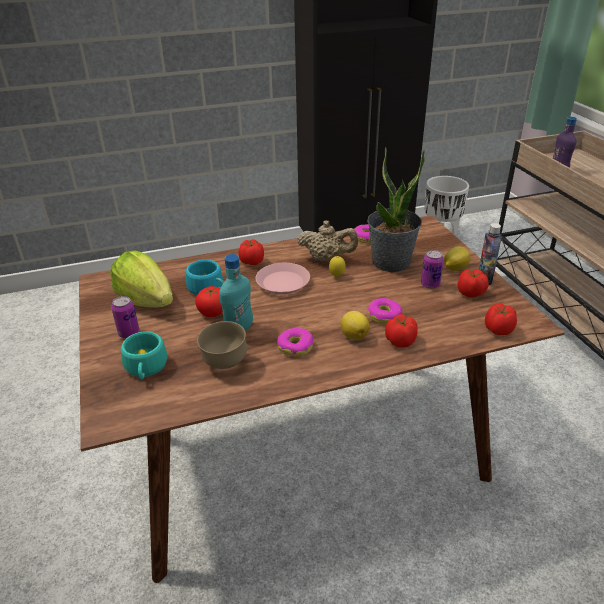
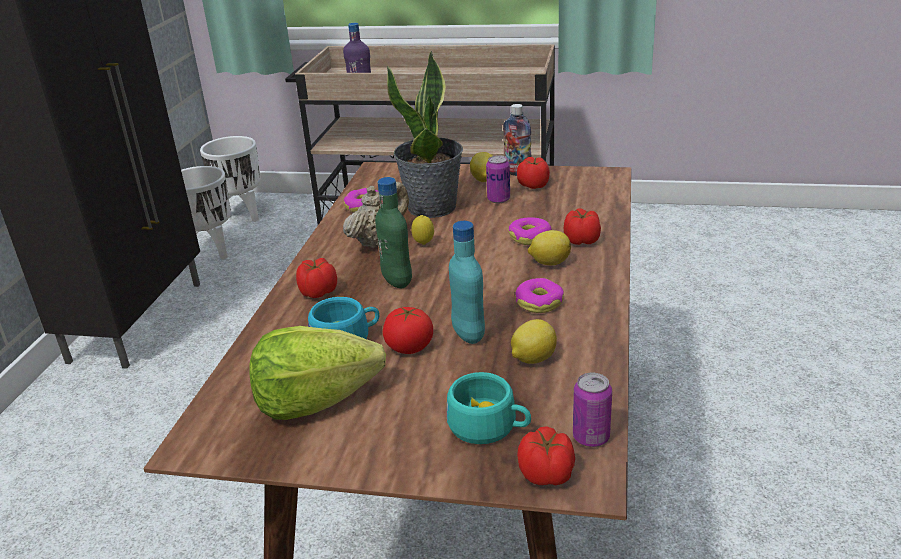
camera: 60 degrees left, 5 degrees down
(129, 333) = (387, 431): can -> can (591, 437)
(225, 364) = (532, 359): brown bowl -> lemon
(283, 283) = (397, 281): pink plate -> green bottle
(489, 226) = (241, 215): none -> white planter
(498, 330) = (604, 191): tomato -> tomato (547, 475)

